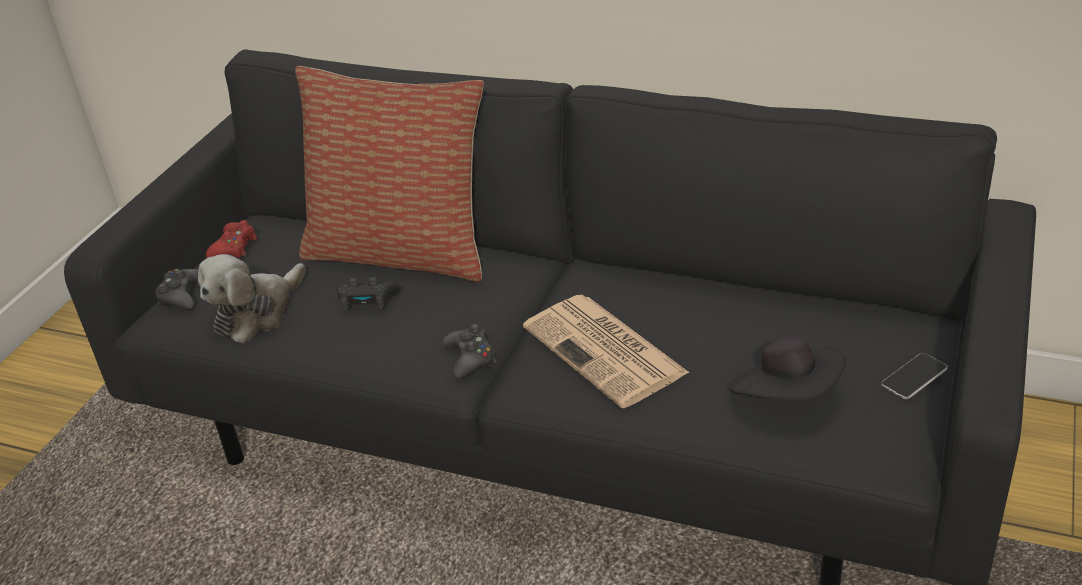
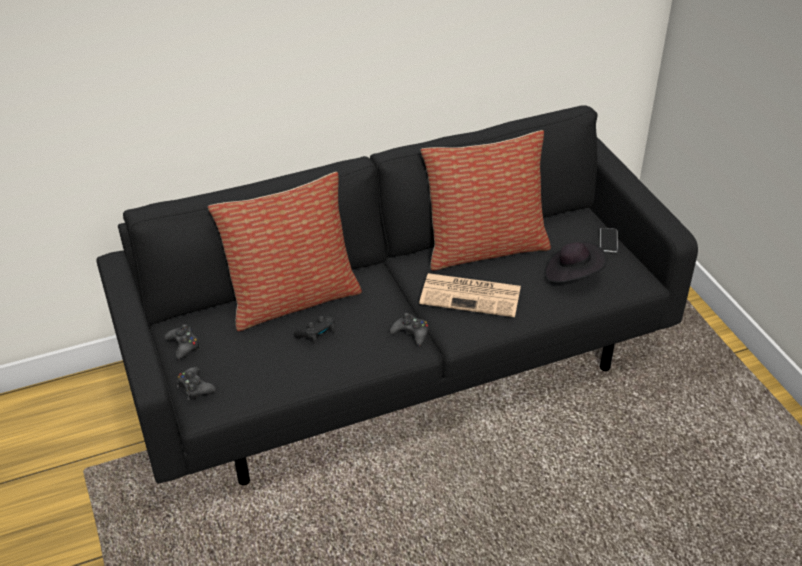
camera: 45 degrees left, 5 degrees up
(234, 247) = (184, 345): red game controller -> black game controller
(257, 313) = (259, 372): plush toy -> none
(710, 300) = (484, 247): none -> pillow

